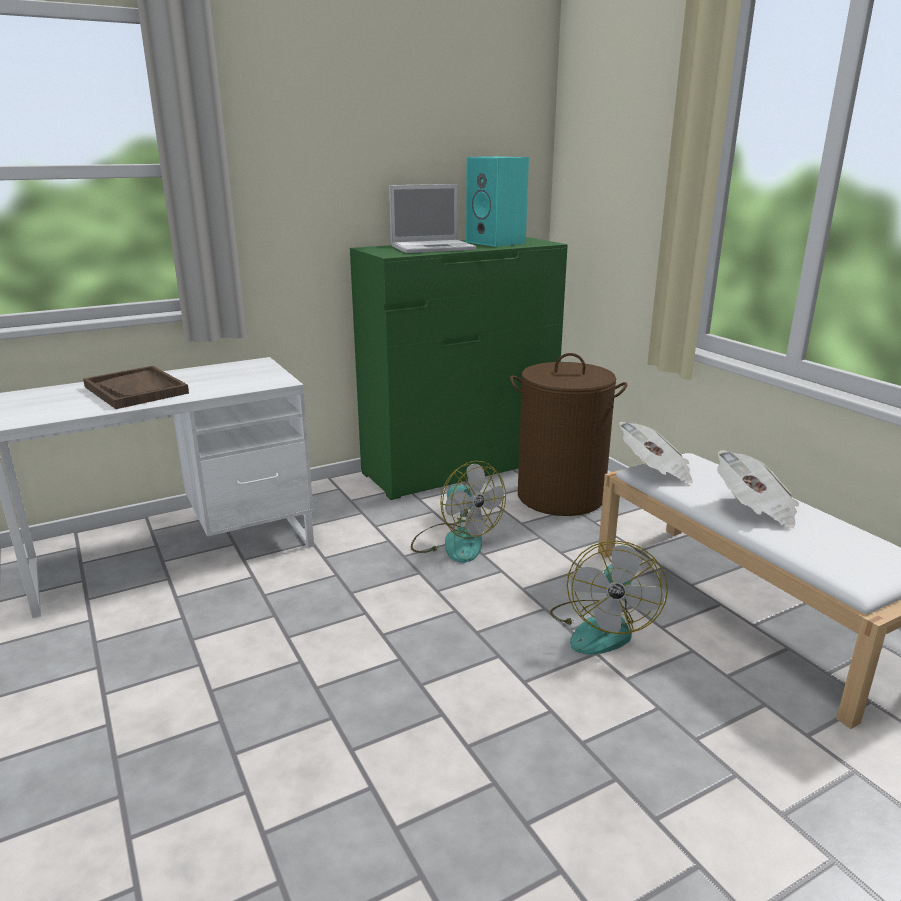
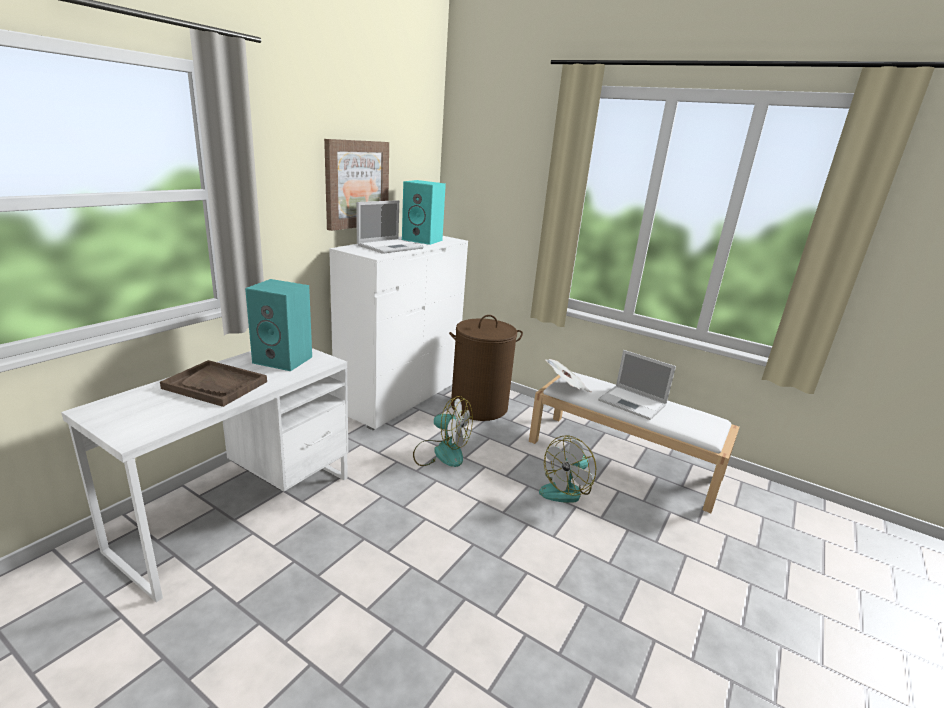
camera: 30 degrees left, 0 degrees up
(236, 375) = (284, 360): none -> turquoise speaker
(396, 162) = (356, 184): none -> picture
(459, 468) = (400, 397): green dresser -> white dresser
(601, 628) = (566, 489): fan -> fan turned 60 degrees clockwise
(755, 509) = (633, 403): newspaper -> laptop

